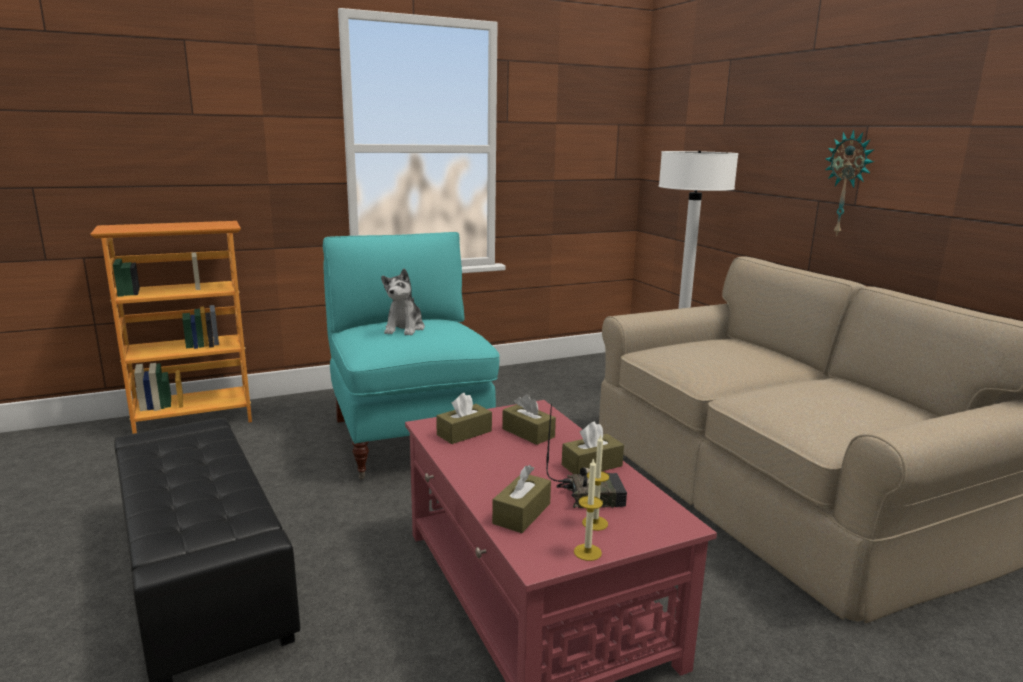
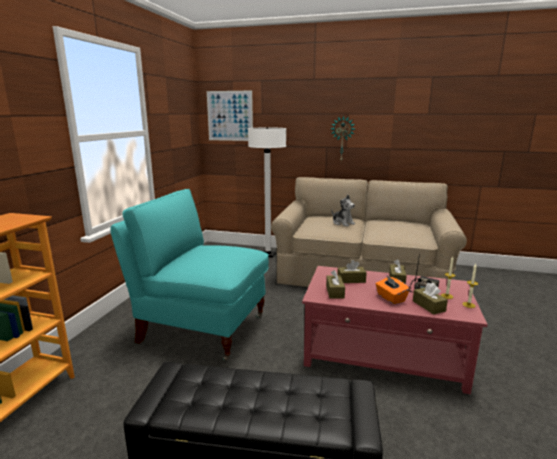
camera: 50 degrees left, 0 degrees up
(405, 329) = (213, 255): plush toy -> plush toy (343, 223)
(505, 476) = (390, 298): none -> orange tissue box
(679, 129) = (230, 116): none -> picture

